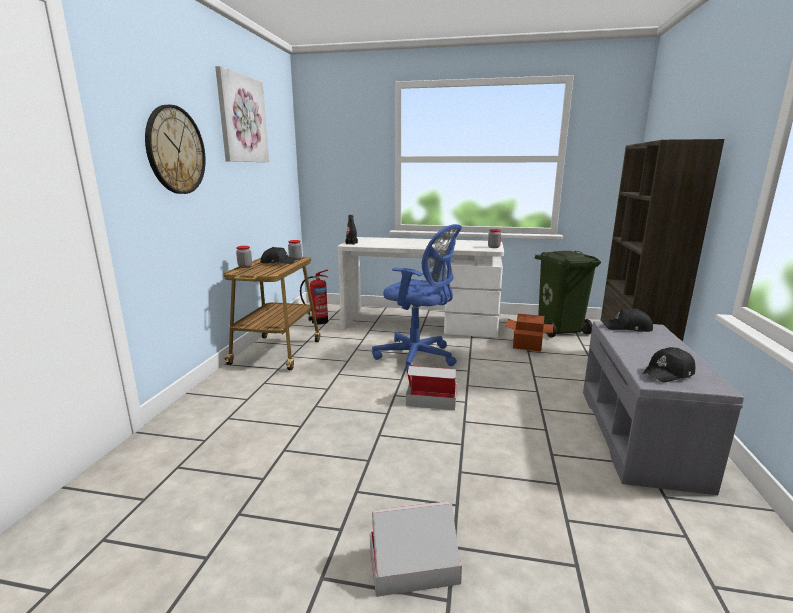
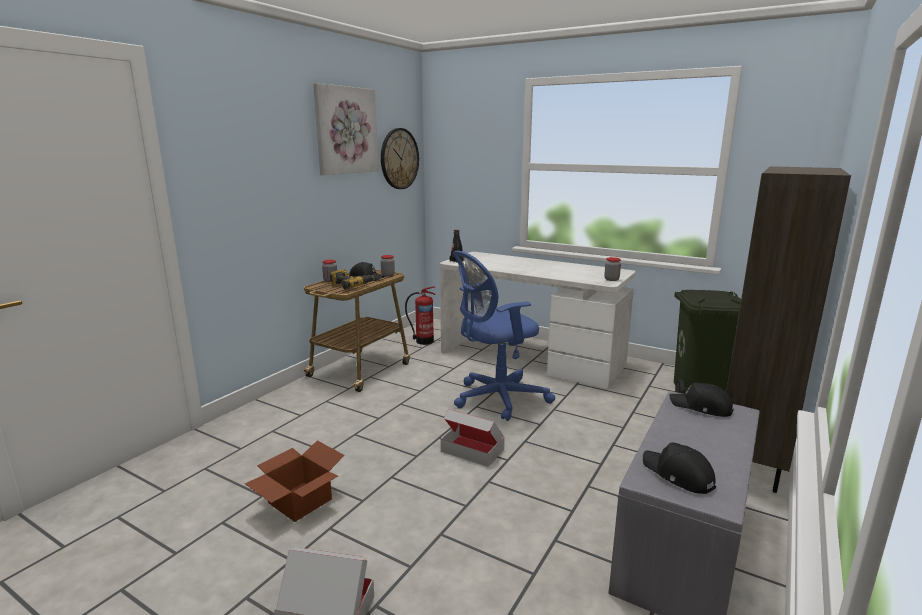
camera: 20 degrees right, 0 degrees up
(175, 150) = (258, 170): wall clock -> wall clock (399, 159)
(271, 268) = (351, 285): none -> power drill
(418, 357) = (496, 399): blue office chair -> blue office chair turned 105 degrees clockwise
(526, 345) = (637, 404): cardboard box -> cardboard box (298, 501)
(668, 373) = (677, 475): black cap -> black cap turned 60 degrees clockwise

